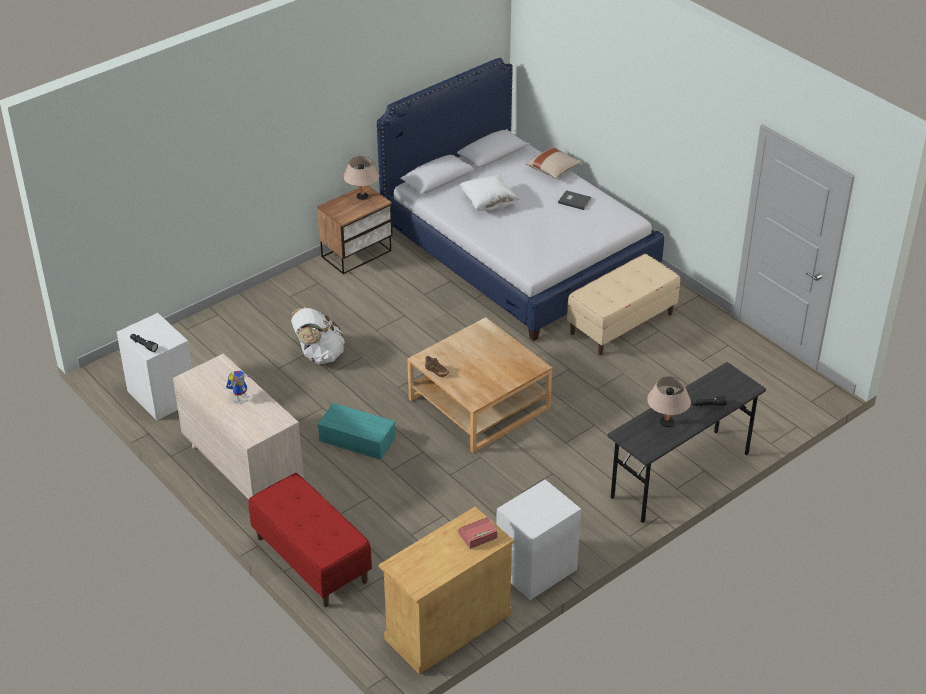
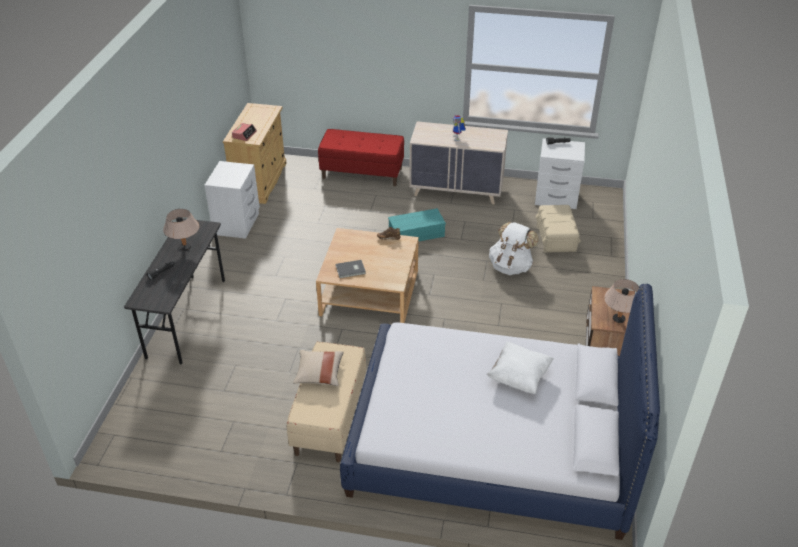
camera: 140 degrees right, 0 degrees up
(235, 356) = (556, 238): none -> beige storage box
(553, 170) = (514, 458): beige pillow -> beige pillow (319, 374)
(574, 200) = (451, 429): grey book -> grey book (351, 270)

